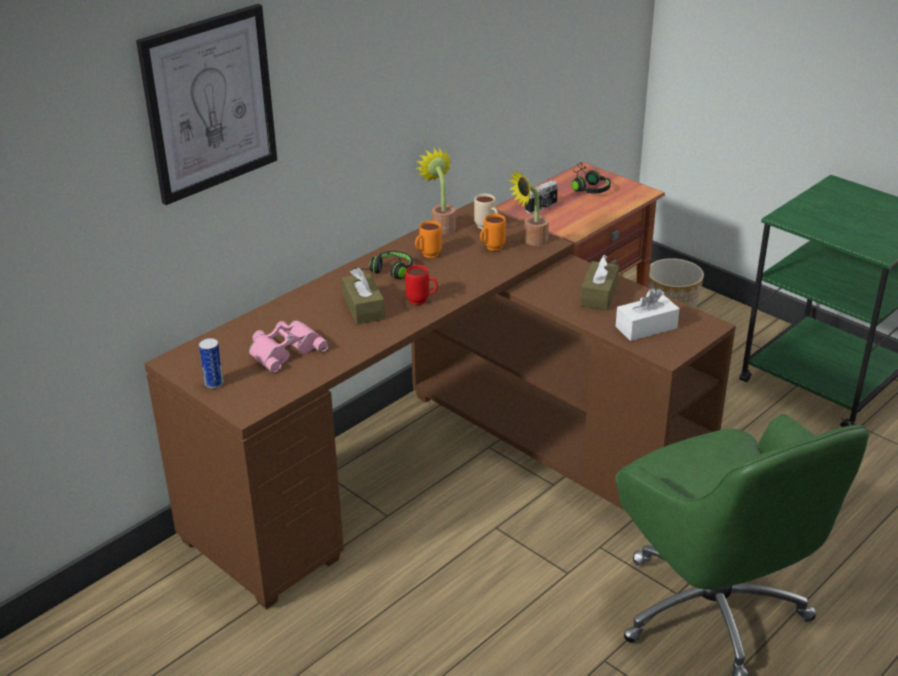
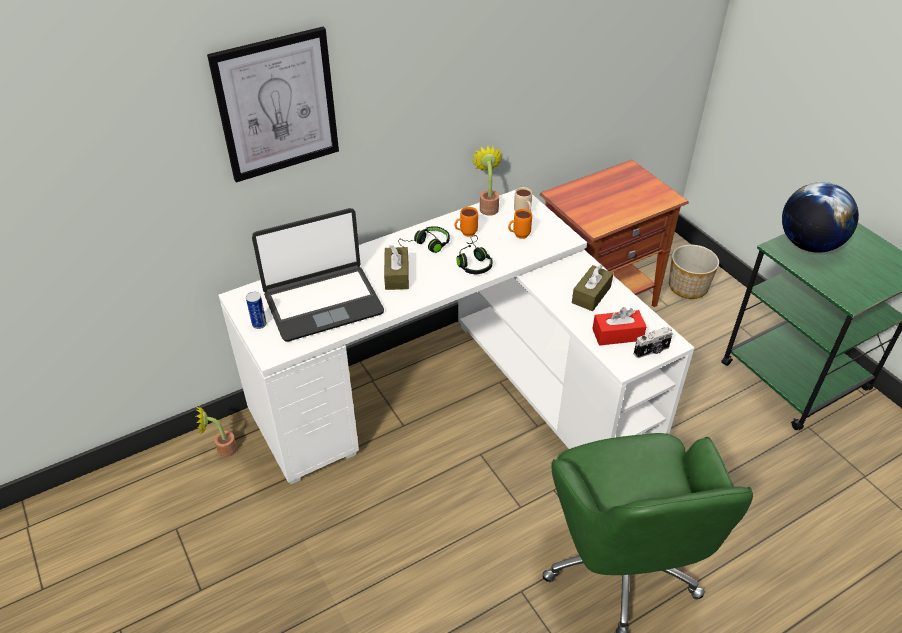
camera: 15 degrees right, 10 degrees up
(285, 349) = (323, 303): pink binoculars -> laptop
(422, 301) = (444, 277): red mug -> none
(443, 469) = (459, 394): brown desk -> white desk
(531, 241) = (553, 234): potted plant -> potted plant (223, 450)
(542, 207) = (580, 199): camera -> camera (652, 351)
(588, 187) = (626, 185): black headphones -> black headphones (473, 262)
(646, 327) = (617, 334): white tissue box -> red tissue box
(815, 210) = (809, 245): none -> globe

